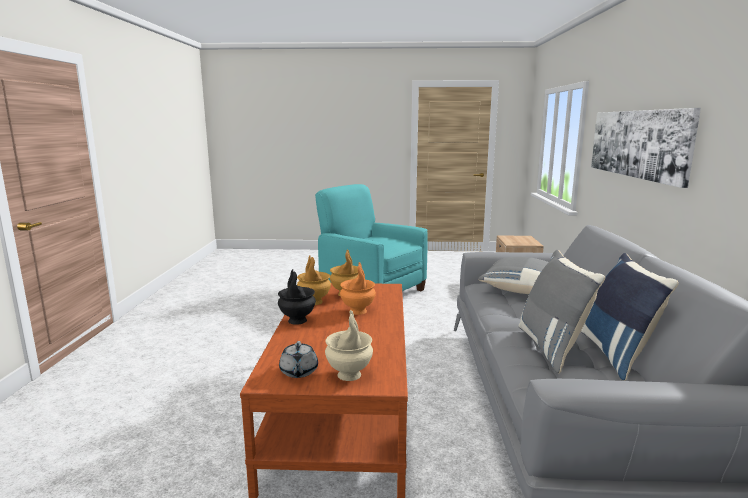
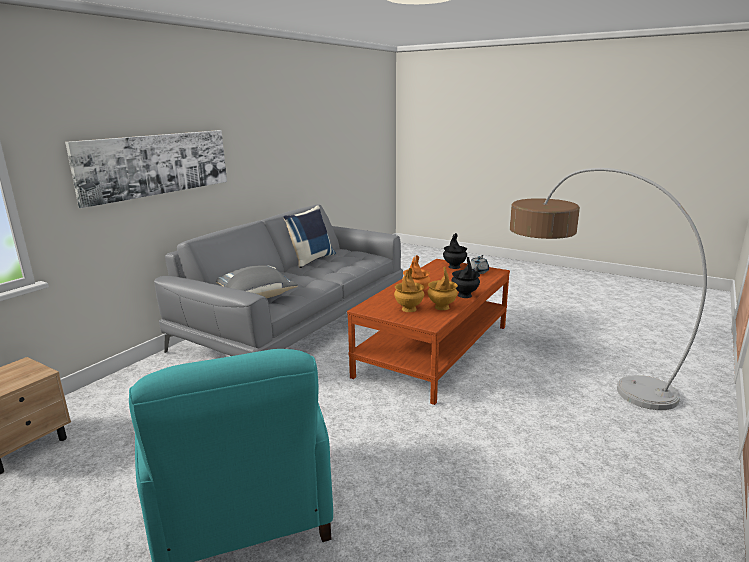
camera: 150 degrees left, 5 degrees up
(145, 436) = (574, 367): none -> floor lamp
(349, 375) = (454, 267): beige vase -> black vase
(553, 348) = (332, 267): grey pillow -> none

